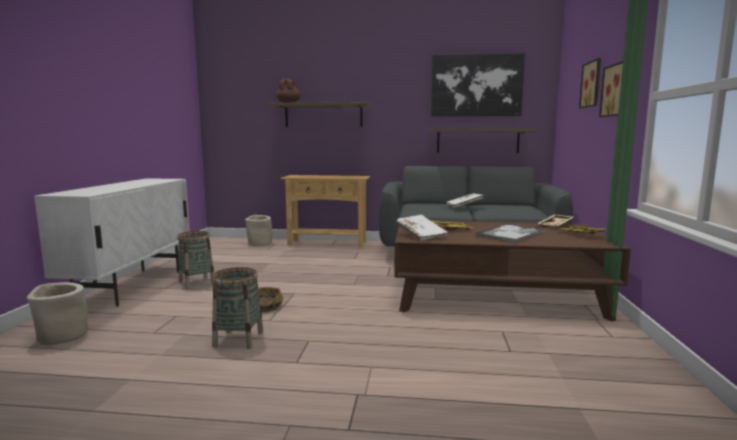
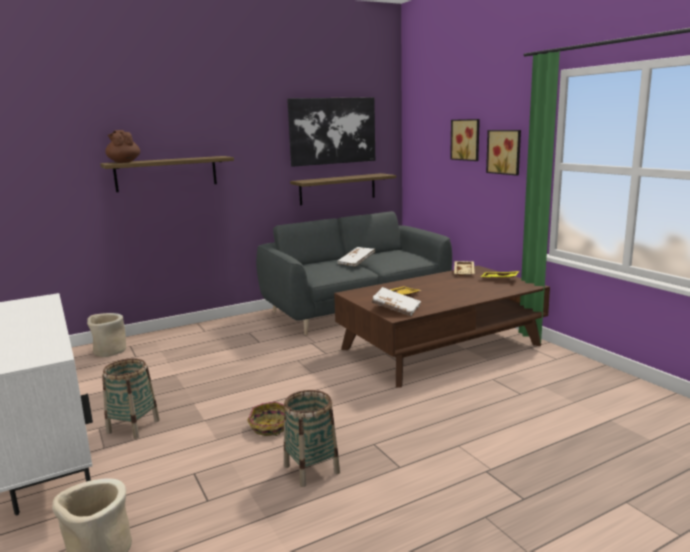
camera: 35 degrees left, 5 degrees up
(327, 243) = (195, 330): beige console table -> none
(510, 234) = (455, 290): tray -> none

